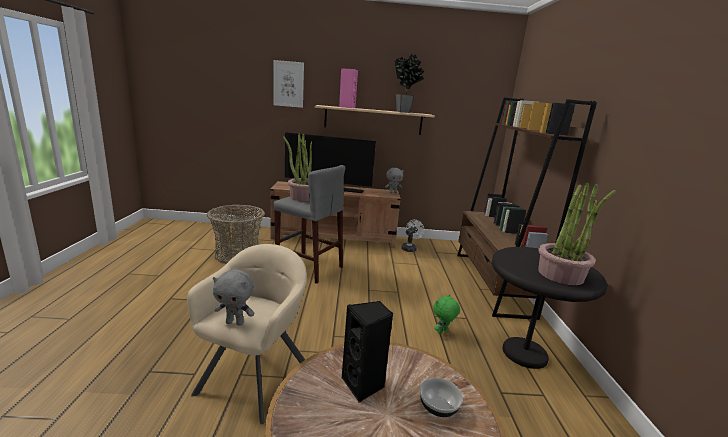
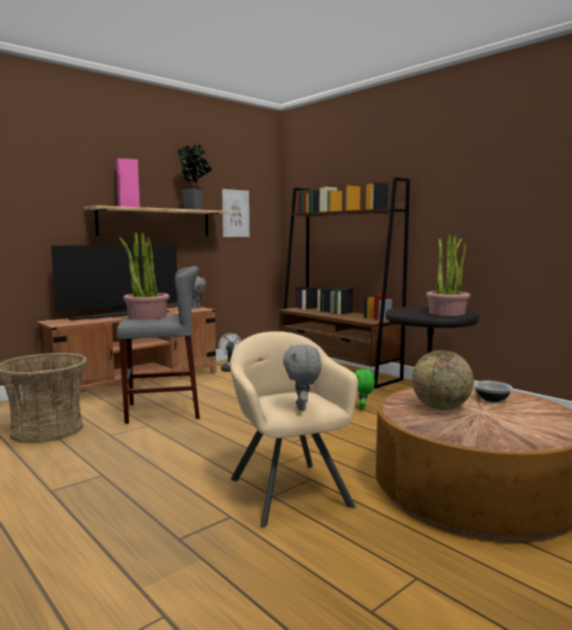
camera: 40 degrees left, 10 degrees down
(235, 322) = (302, 408): grey plush toy -> grey plush toy turned 120 degrees clockwise
(288, 84) = (40, 179): picture -> picture (235, 213)
(364, 385) = (441, 408): black speaker -> globe

